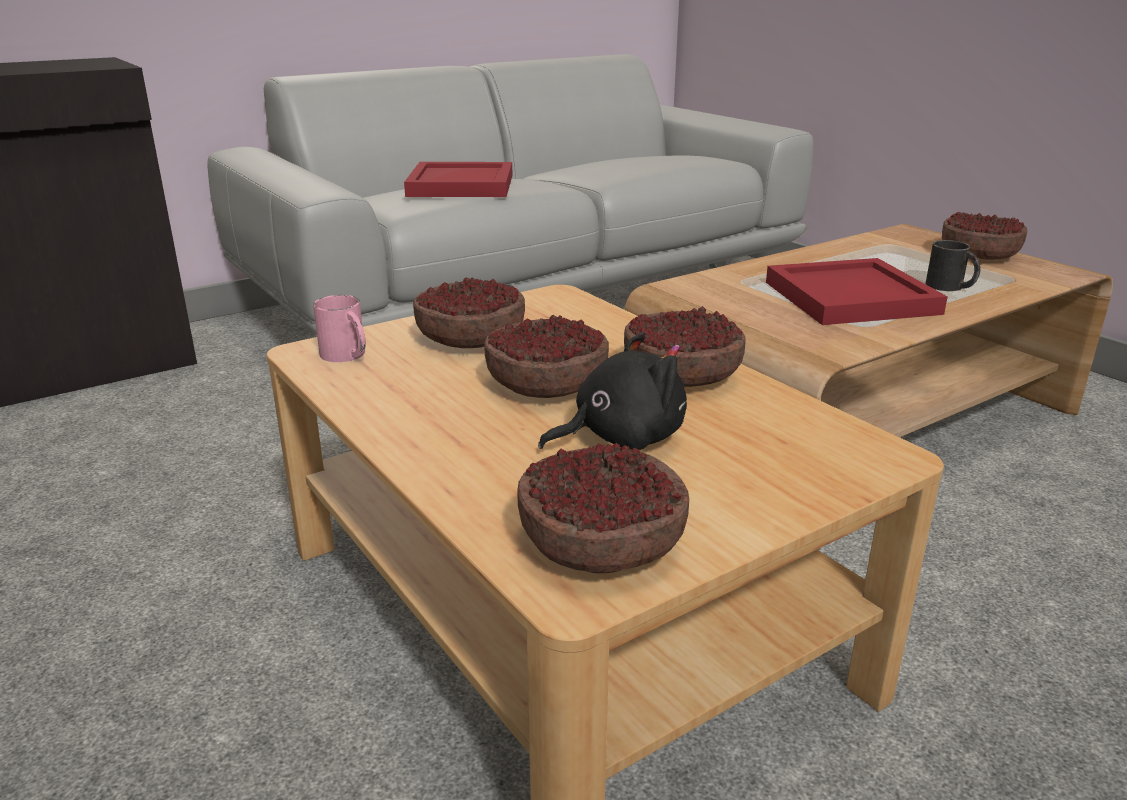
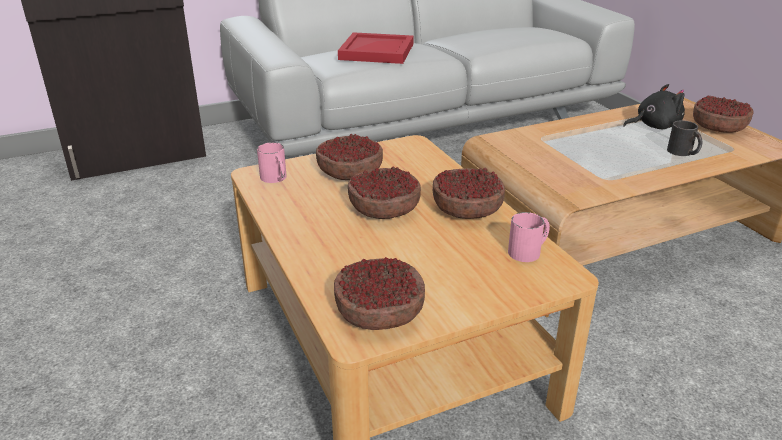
camera: 10 degrees right, 5 degrees up
(621, 438) = (414, 249): black plush toy -> black plush toy (654, 126)
(809, 425) = (529, 251): none -> pink mug
(851, 297) = (610, 155): red tray -> none

